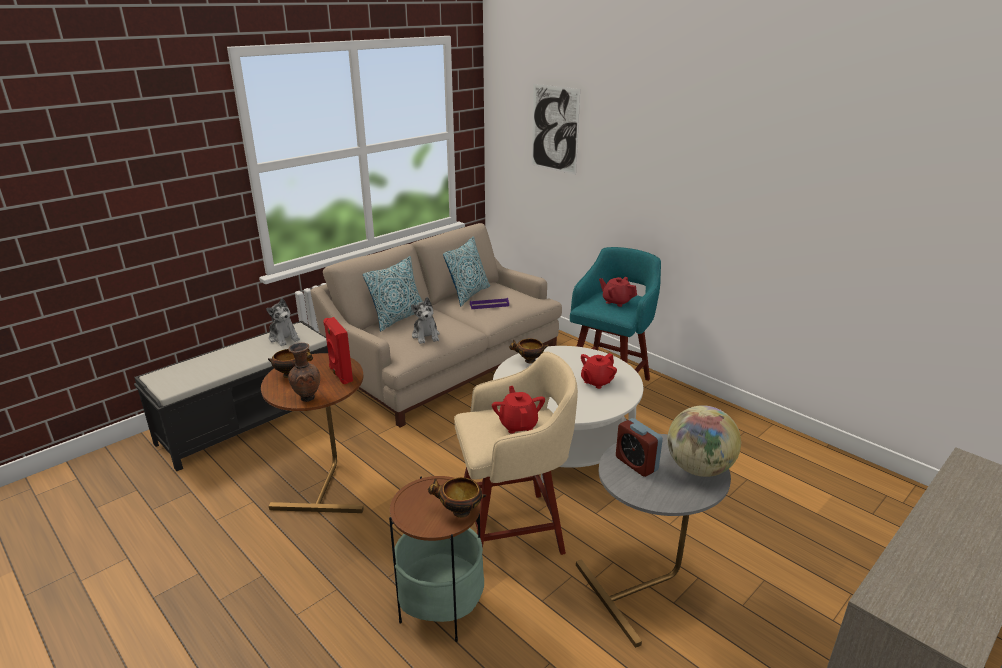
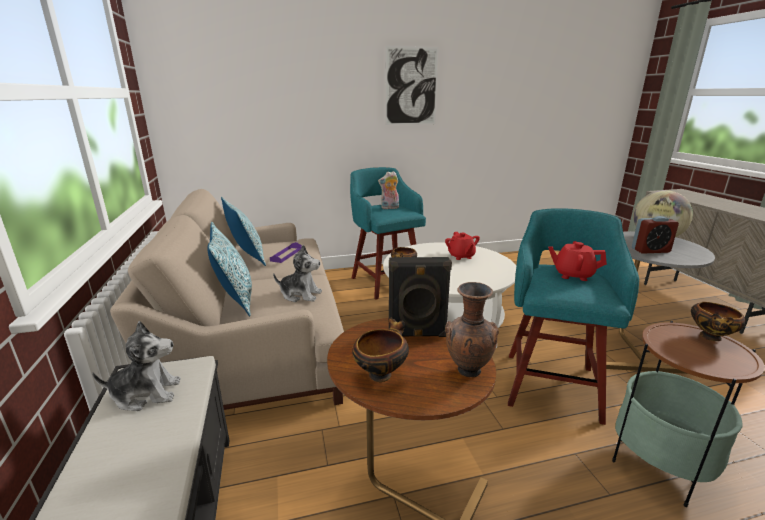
camera: 60 degrees left, 5 degrees down
(340, 374) = (417, 334): red speaker -> black speaker
(513, 529) = (551, 383): beige stool -> turquoise stool
(554, 129) = (251, 79): picture -> picture (411, 86)
(616, 301) = (389, 208): red teapot -> plush toy

